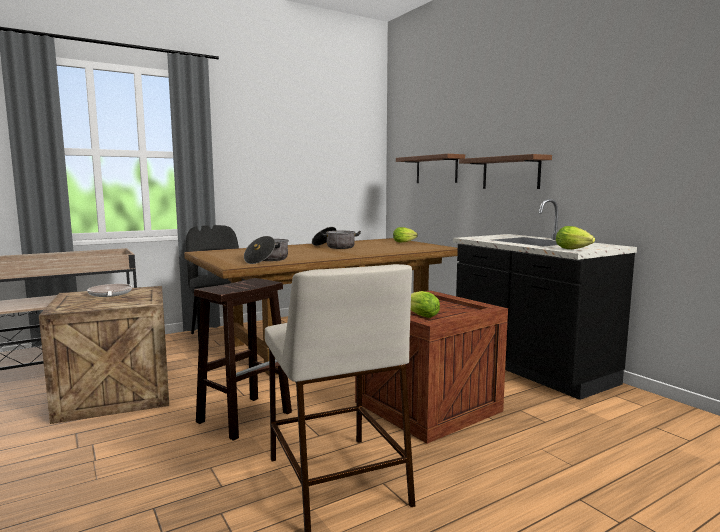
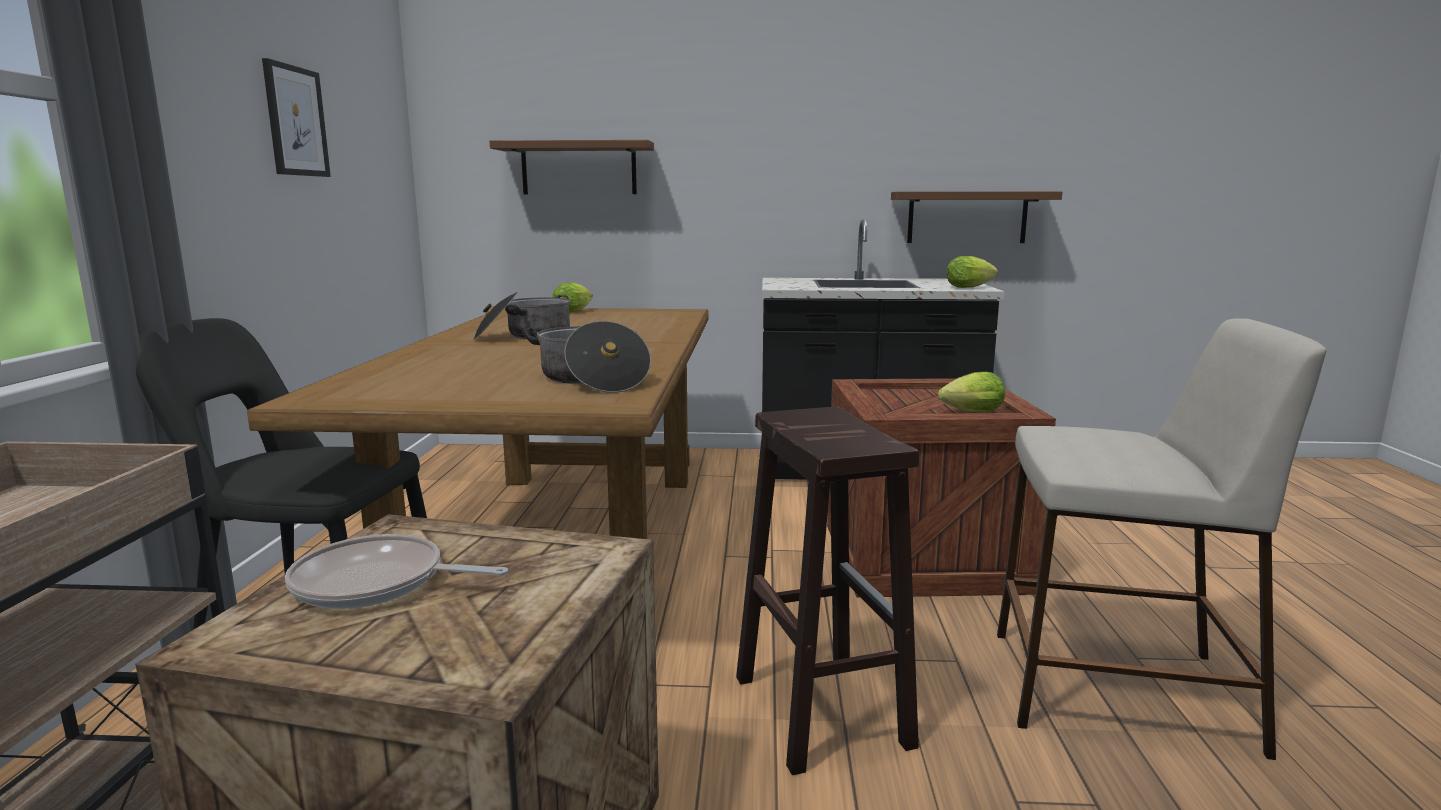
camera: 55 degrees left, 5 degrees up
(298, 156) = (296, 121): none -> picture
(510, 173) = (759, 179): brown shelf -> brown shelf (967, 217)

